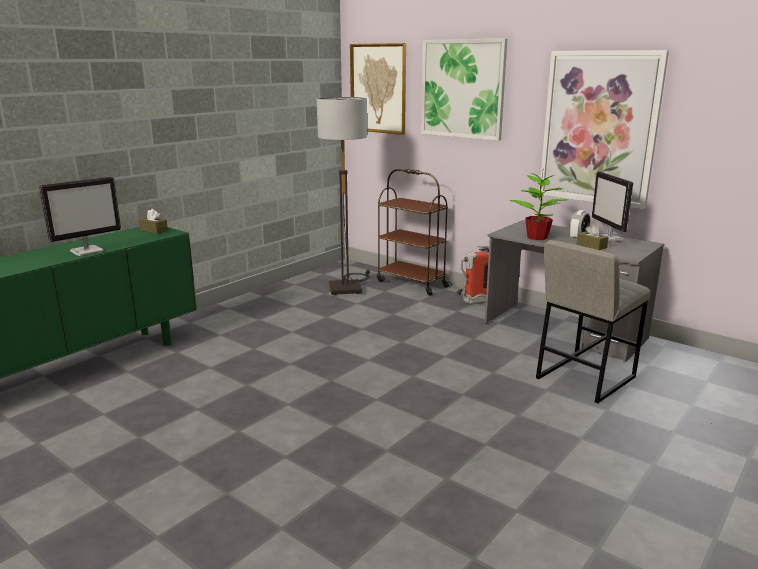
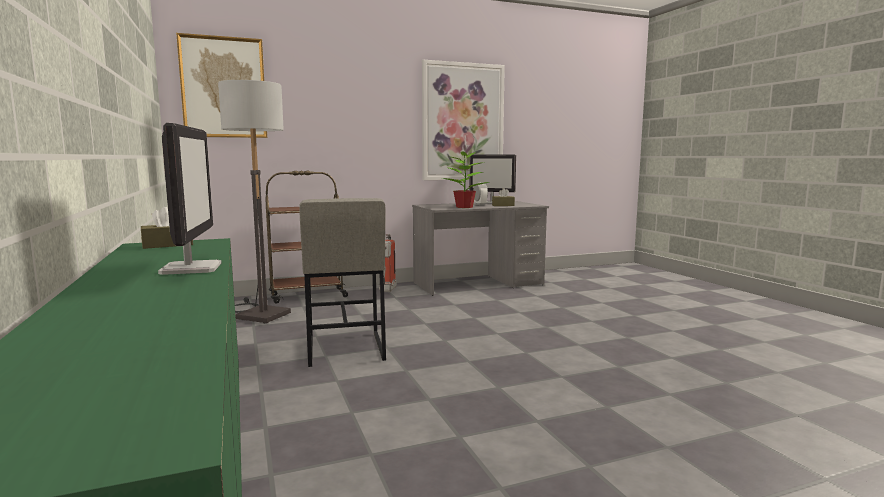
camera: 60 degrees left, 10 degrees down
(462, 89) = (336, 90): picture -> none
(584, 378) = (555, 296): grey chair -> grey chair (345, 349)

